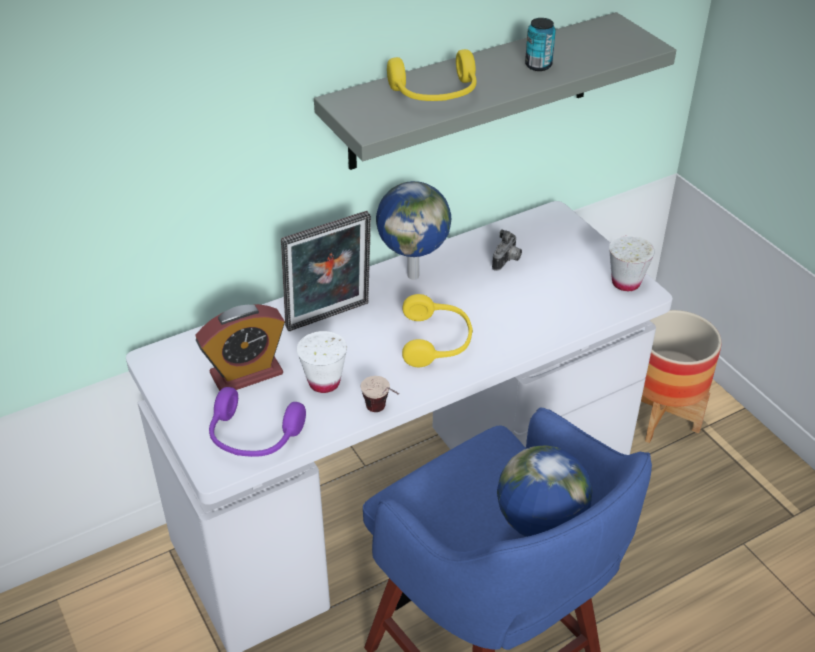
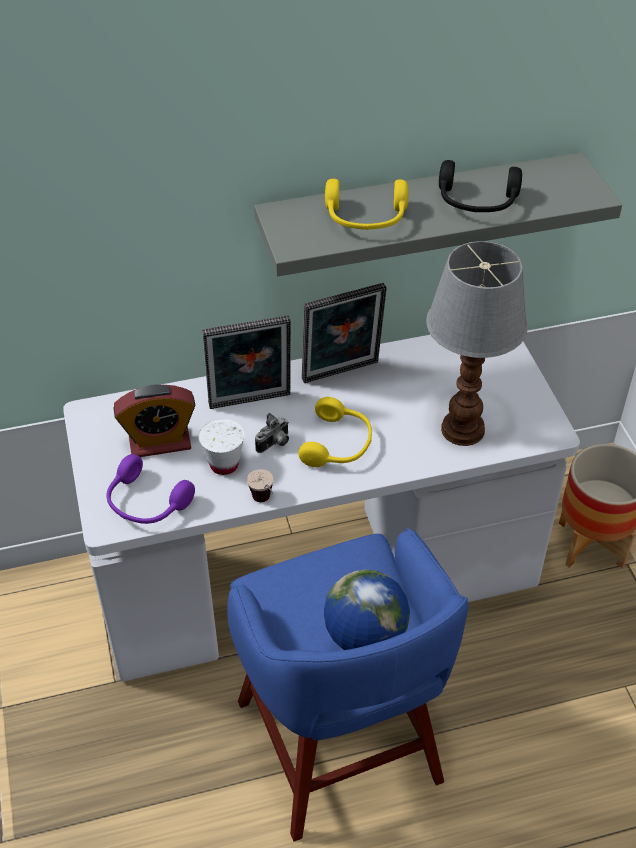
camera: 15 degrees right, 5 degrees up
(413, 275) = (342, 374): globe -> picture frame
(507, 261) = (434, 376): camera -> camera (275, 444)
(538, 65) = (476, 202): can -> black headphones
(553, 305) = (461, 429): none -> table lamp
(626, 283) = (540, 419): white cup -> none

